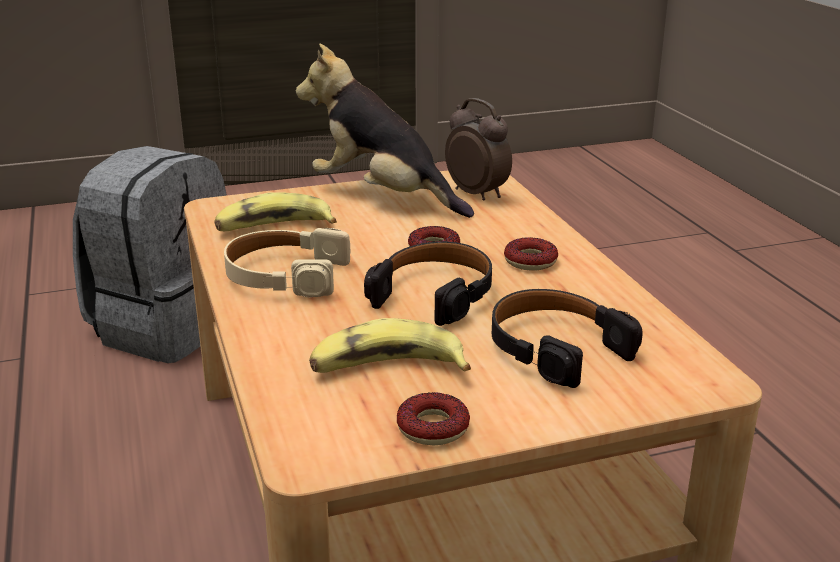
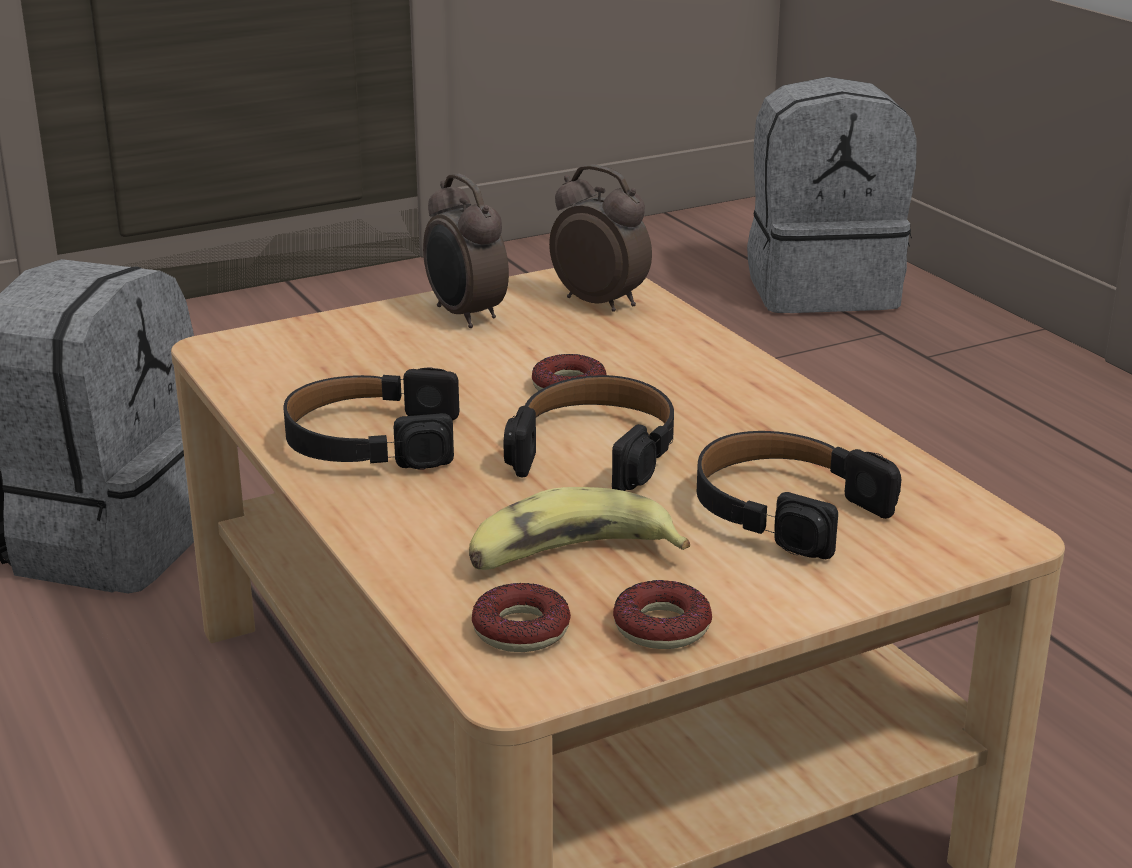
camera: 10 degrees left, 0 degrees up
(274, 228) = (324, 374): banana -> none
(285, 275) = (372, 441): beige headphones -> black headphones
(383, 197) = (465, 316): plush toy -> alarm clock
(530, 261) = (710, 394): donut -> donut (521, 630)
(673, 200) = (822, 289): none -> grey backpack

